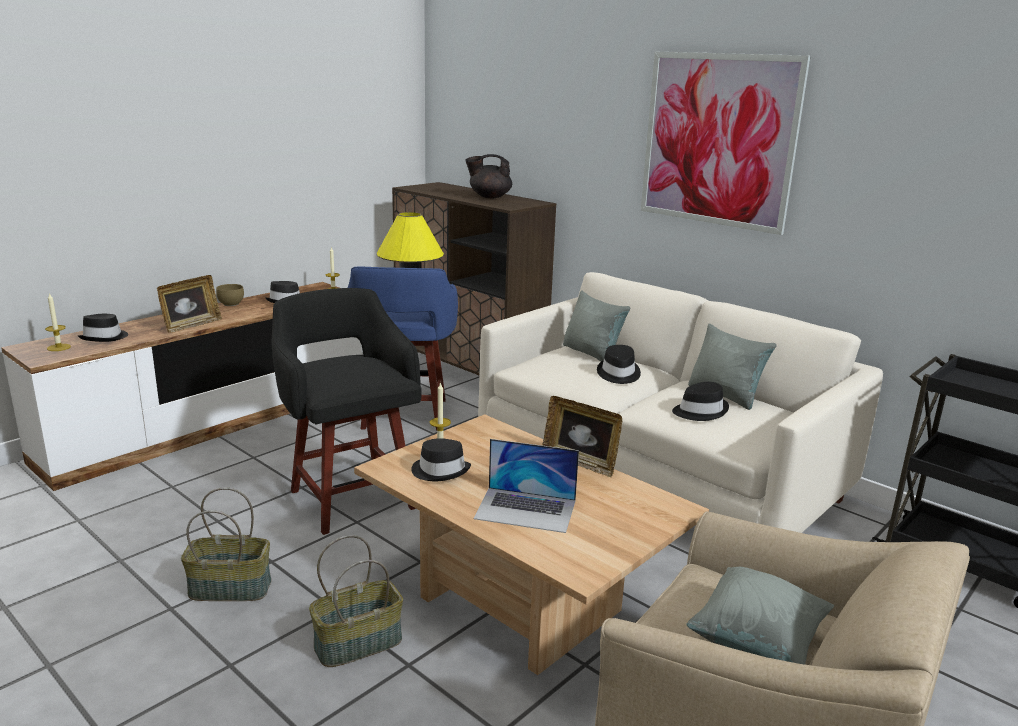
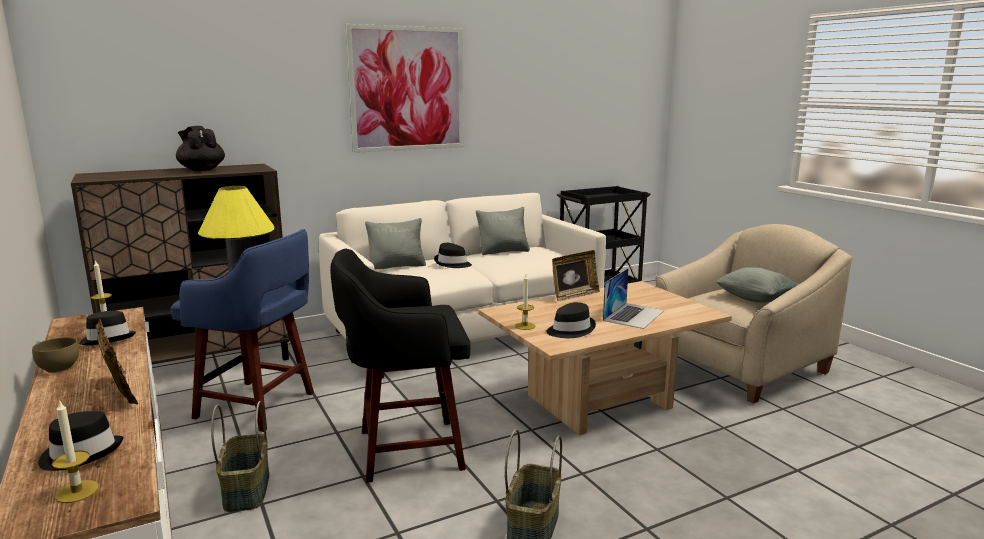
camera: 70 degrees left, 5 degrees down
(358, 642) = (628, 466): basket -> basket (245, 490)
(489, 197) = (201, 170): black teapot -> black teapot turned 120 degrees clockwise
(700, 411) = (526, 259): black hat -> none

